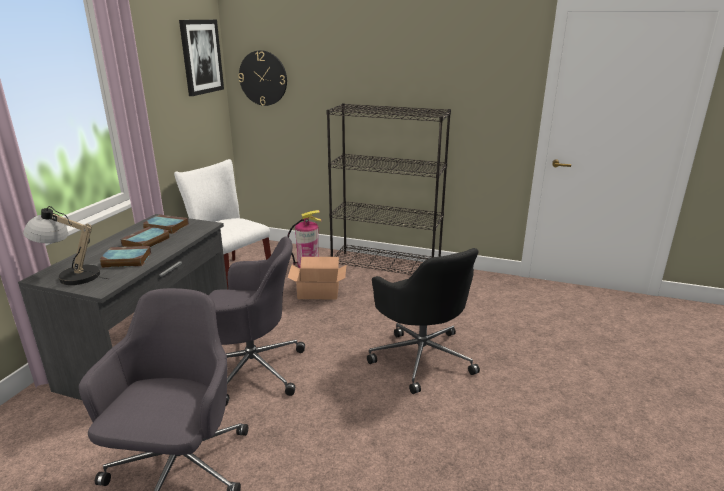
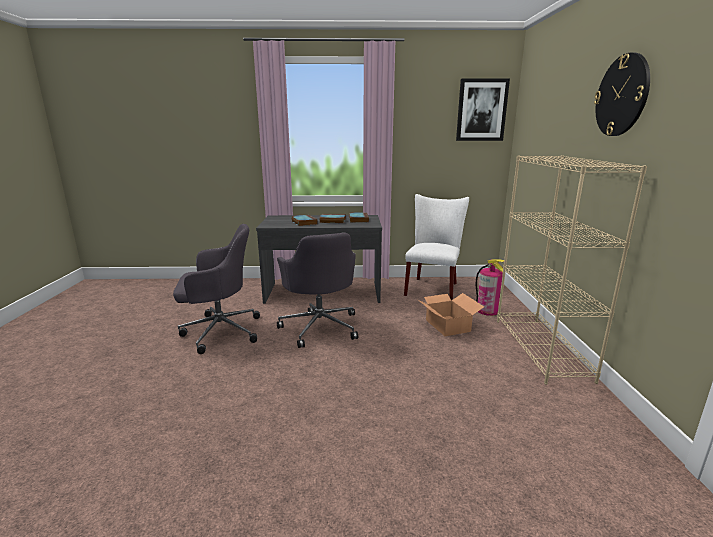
camera: 70 degrees right, 5 degrees down
(70, 276) = (278, 219): table lamp -> none
(263, 78) = (528, 131): wall clock -> wall clock (622, 95)
(386, 267) = (541, 348): black bookcase -> beige bookcase
(421, 357) = (388, 400): black office chair -> none

